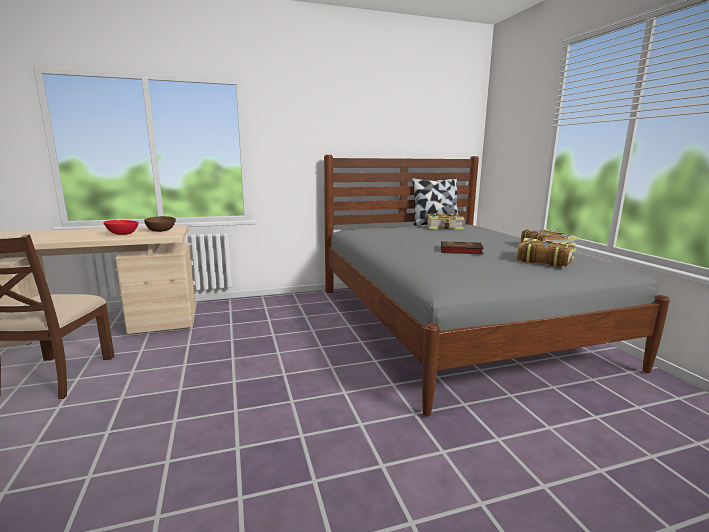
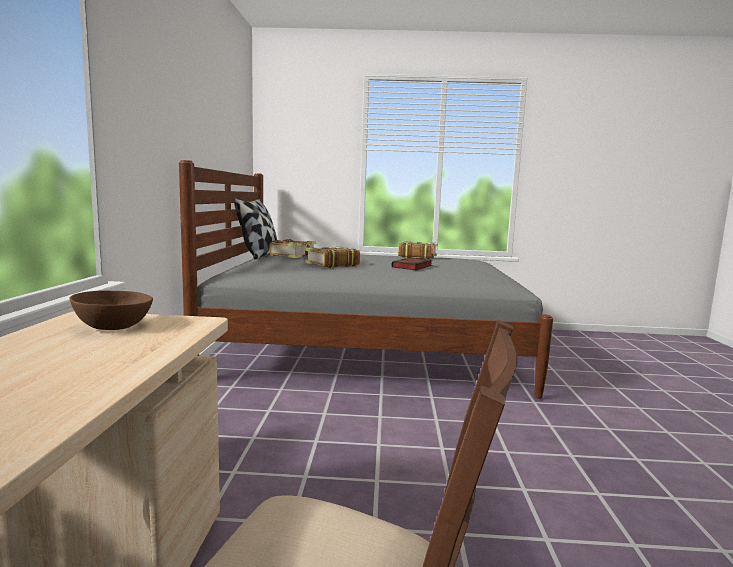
camera: 70 degrees left, 5 degrees down
(122, 234) = (89, 353): red bowl -> none
(543, 260) = (457, 262): book -> book (331, 264)

